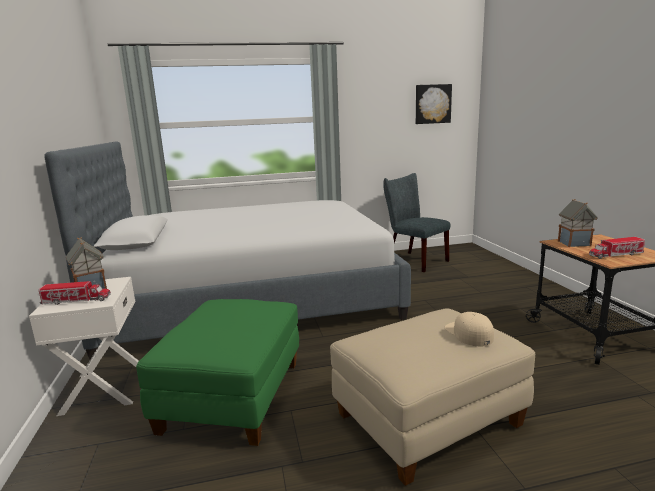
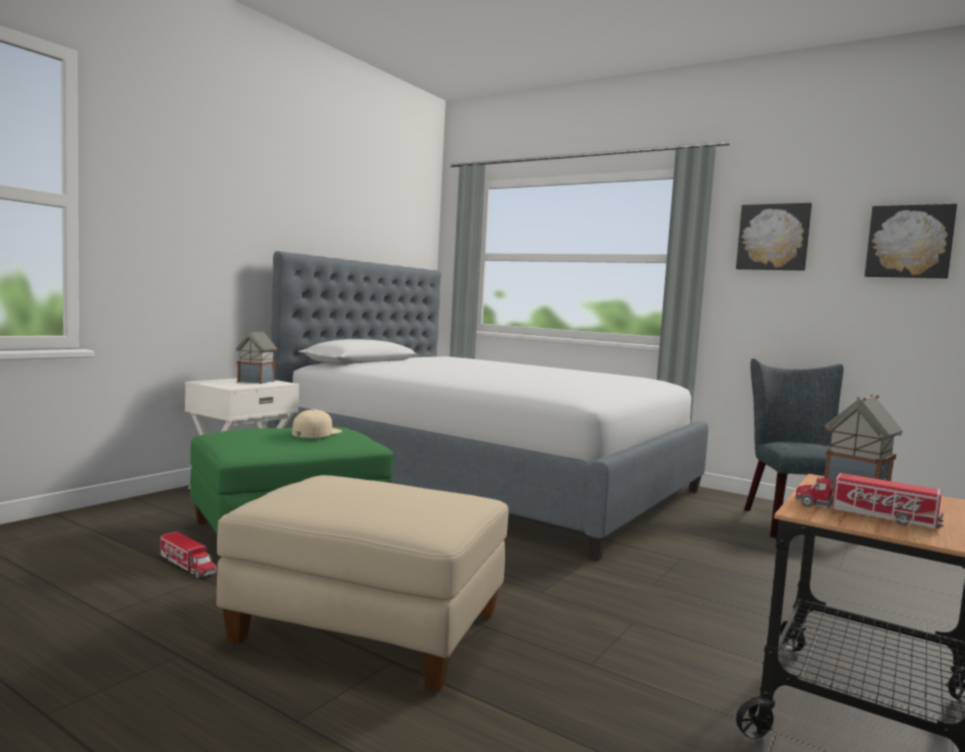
camera: 45 degrees right, 10 degrees down
(76, 300) = (226, 383): toy truck -> toy truck (187, 565)
(369, 103) = (773, 237): none -> picture
(468, 333) = (415, 508): beige cap -> beige cap (316, 432)

